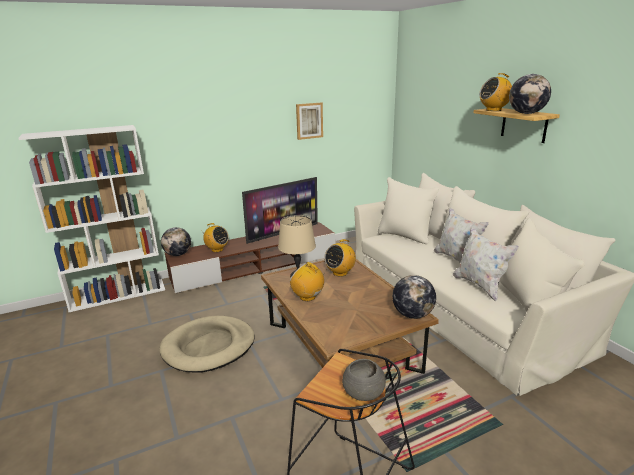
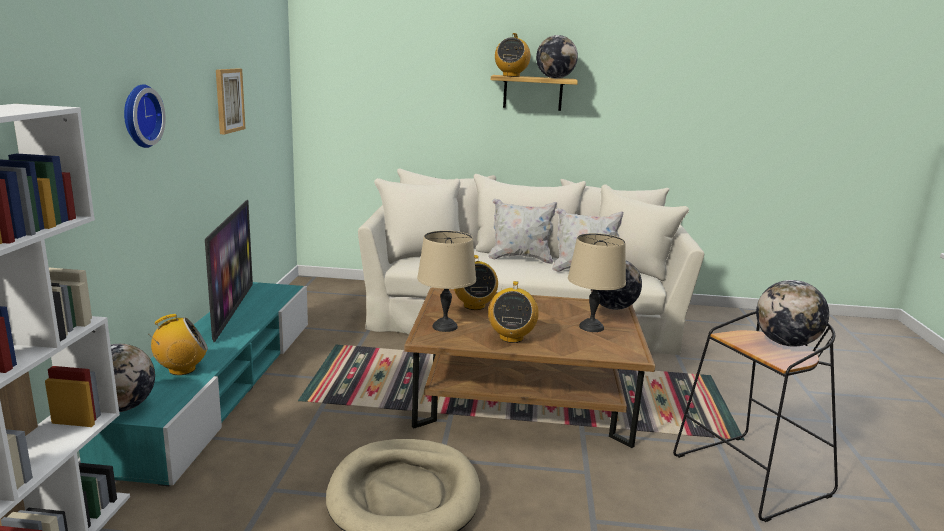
camera: 60 degrees left, 5 degrees down
(221, 129) = (139, 116): none -> wall clock
(255, 267) = (220, 386): brown tv stand -> turquoise tv stand
(308, 297) = (511, 337): radio -> radio turned 60 degrees counterclockwise
(362, 393) = (785, 343): grey bowl -> globe
(363, 317) = (591, 327): none -> beige table lamp

